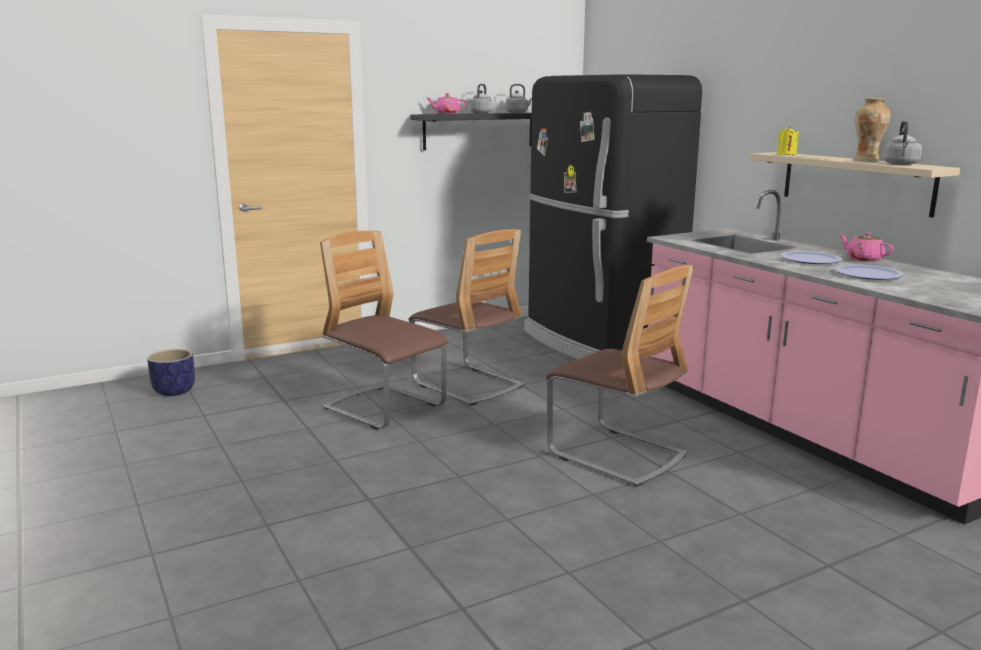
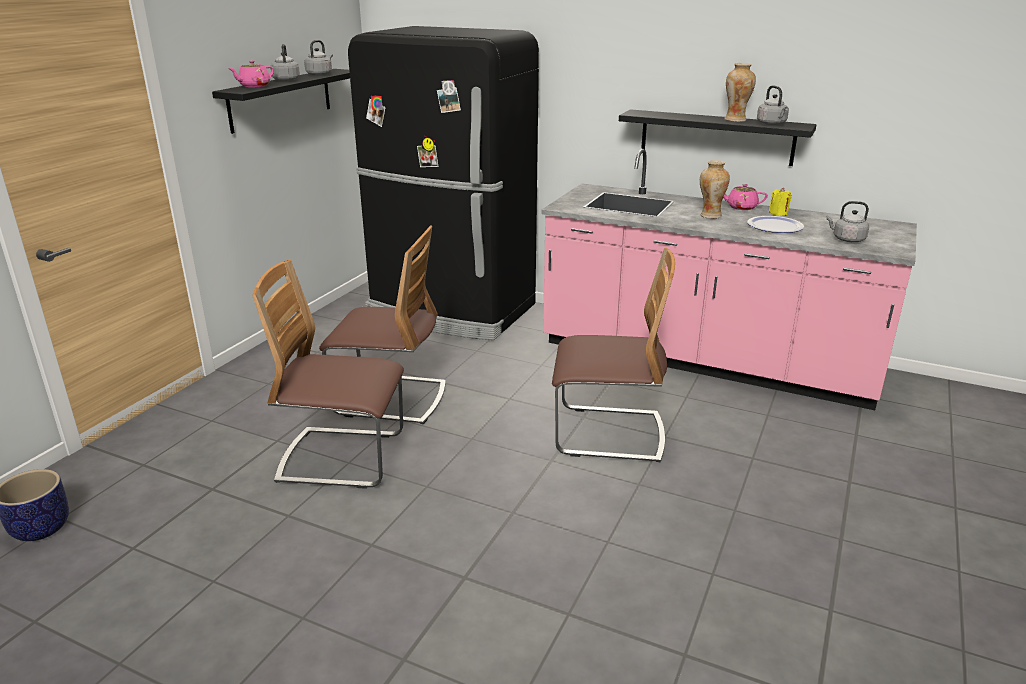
camera: 35 degrees left, 10 degrees up
(786, 154) = (653, 114): yellow candle -> yellow candle (778, 213)
(810, 259) = (710, 215): plate -> vase
(855, 182) = (716, 137): beige shelf -> black shelf
(935, 293) = (846, 239): none -> grey kettle

